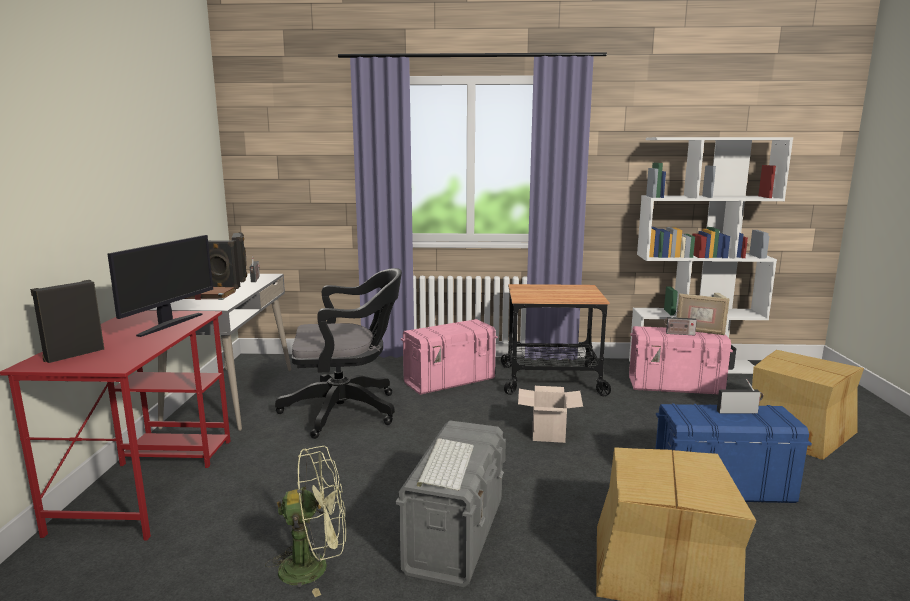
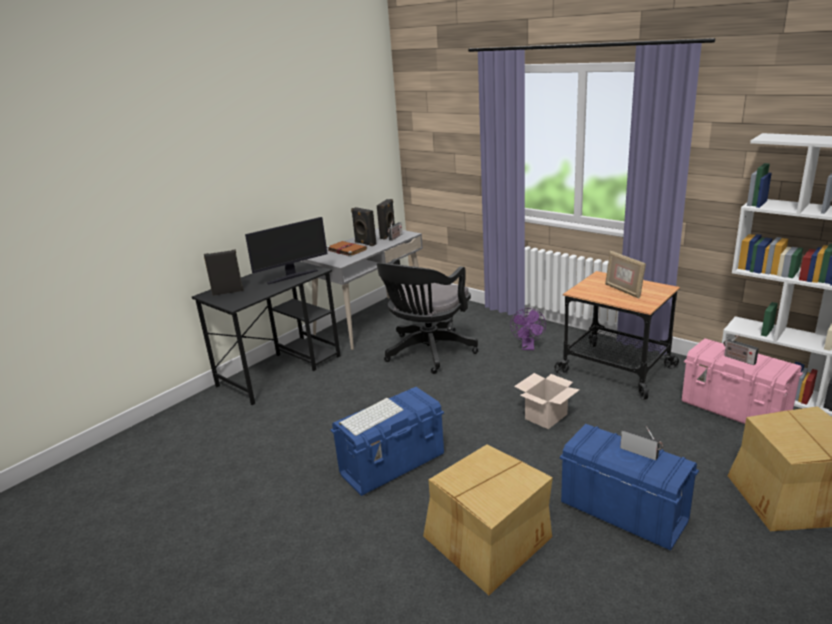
camera: 40 degrees right, 10 degrees up
(149, 482) = (280, 370): red desk -> black desk
(314, 567) = (305, 451): green fan -> none
(347, 410) = (427, 353): black office chair -> black office chair turned 90 degrees clockwise
(450, 380) = (528, 347): pink storage box -> purple fan
(456, 534) = (393, 465): grey storage box -> blue storage box
(699, 331) = (768, 362): picture frame -> picture frame (623, 290)

